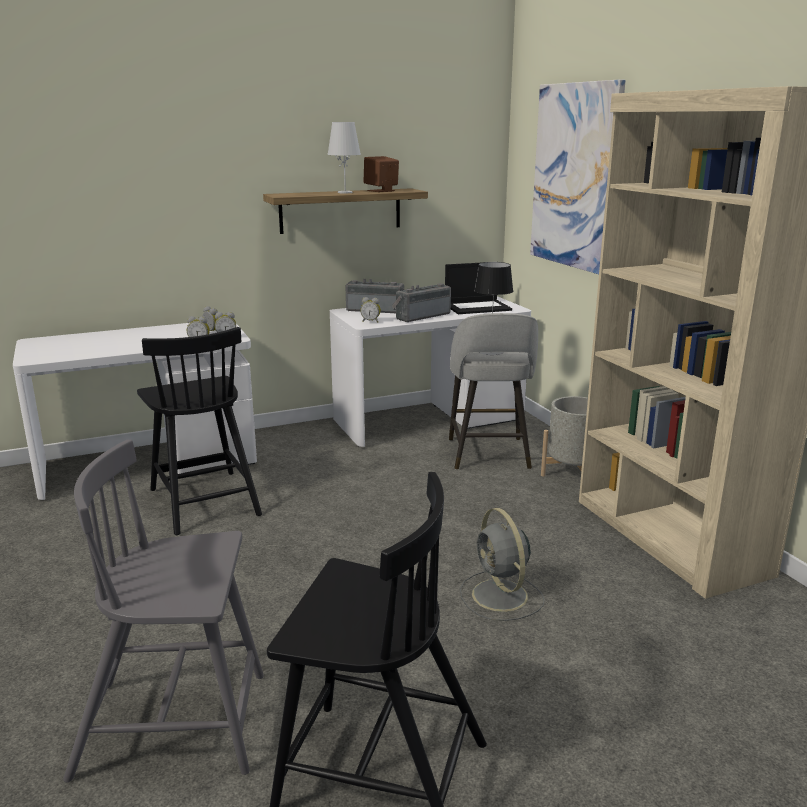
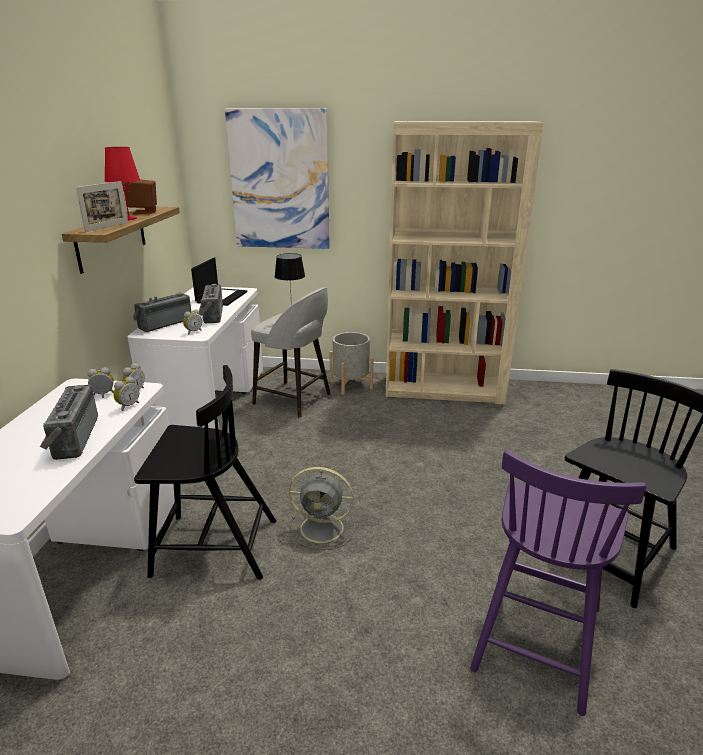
camera: 60 degrees left, 5 degrees up
(138, 344) = (72, 438): none -> radio
(176, 725) = (537, 635): grey chair -> purple chair
(301, 194) = (107, 227): none -> picture frame
(345, 192) = (129, 218): white table lamp -> red table lamp
(501, 597) = (466, 457): grey fan -> grey fan (324, 528)

